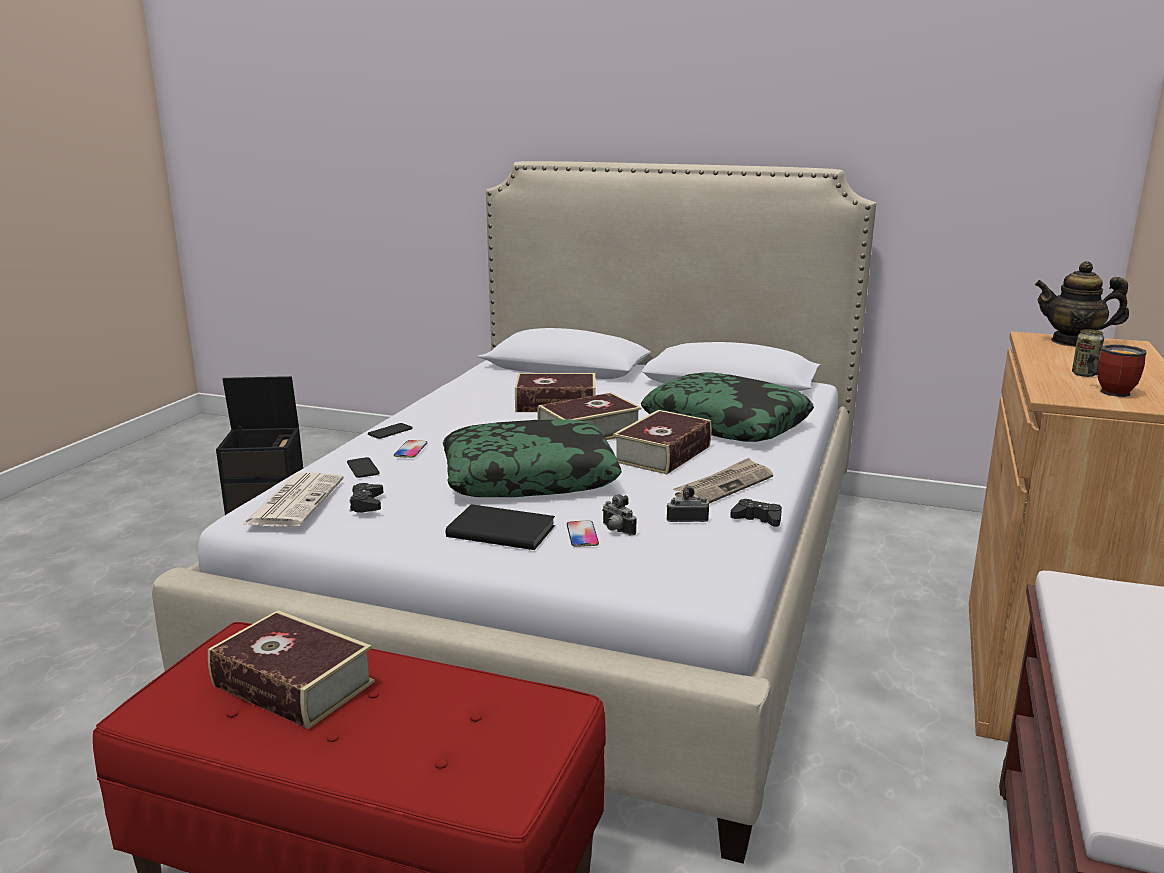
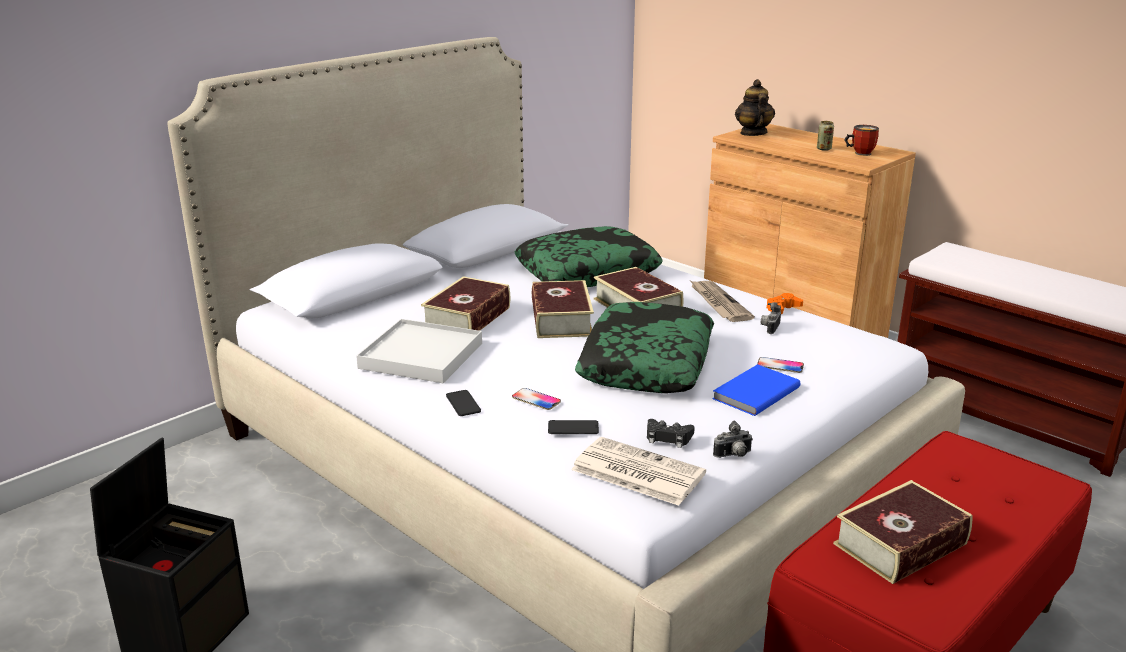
camera: 65 degrees left, 5 degrees up
(465, 405) = (421, 356): none -> white tray
(501, 530) = (753, 393): black book -> blue book
(616, 530) = (777, 354): camera -> camera (733, 455)
(757, 519) = (783, 308): black game controller -> orange game controller
(1073, 342) = (753, 133): teapot -> teapot turned 135 degrees clockwise

